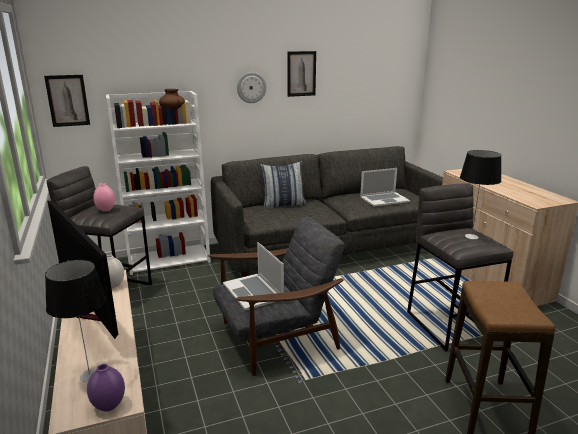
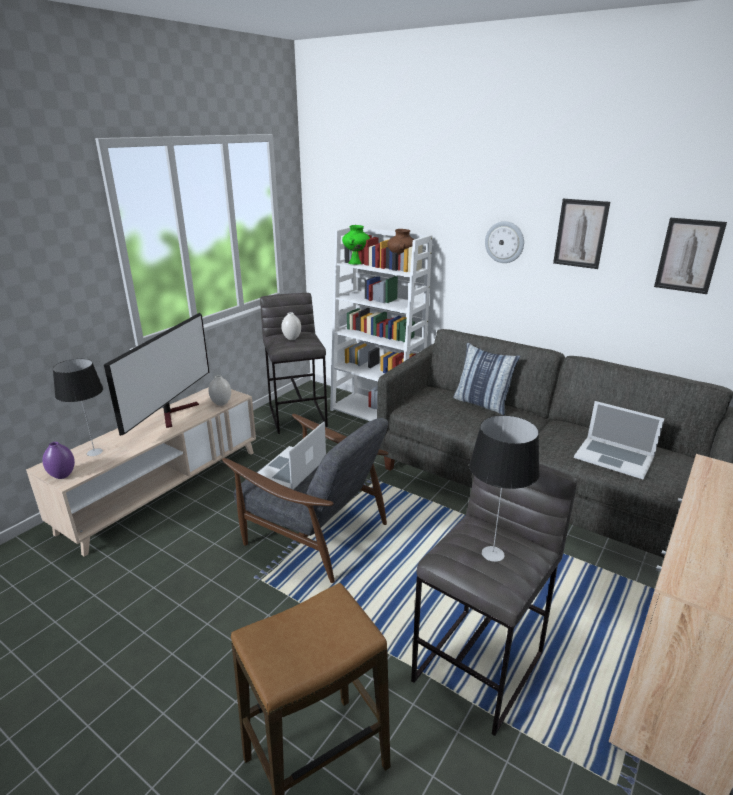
camera: 55 degrees right, 5 degrees up
(67, 100) = (326, 227): picture -> picture (688, 255)
(105, 210) = (291, 338): pink vase -> white vase
(128, 126) = (356, 263): none -> green vase

